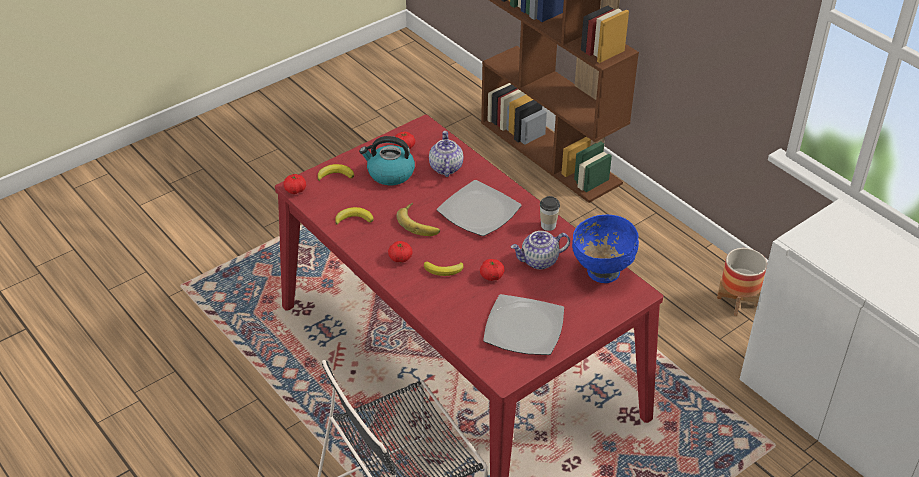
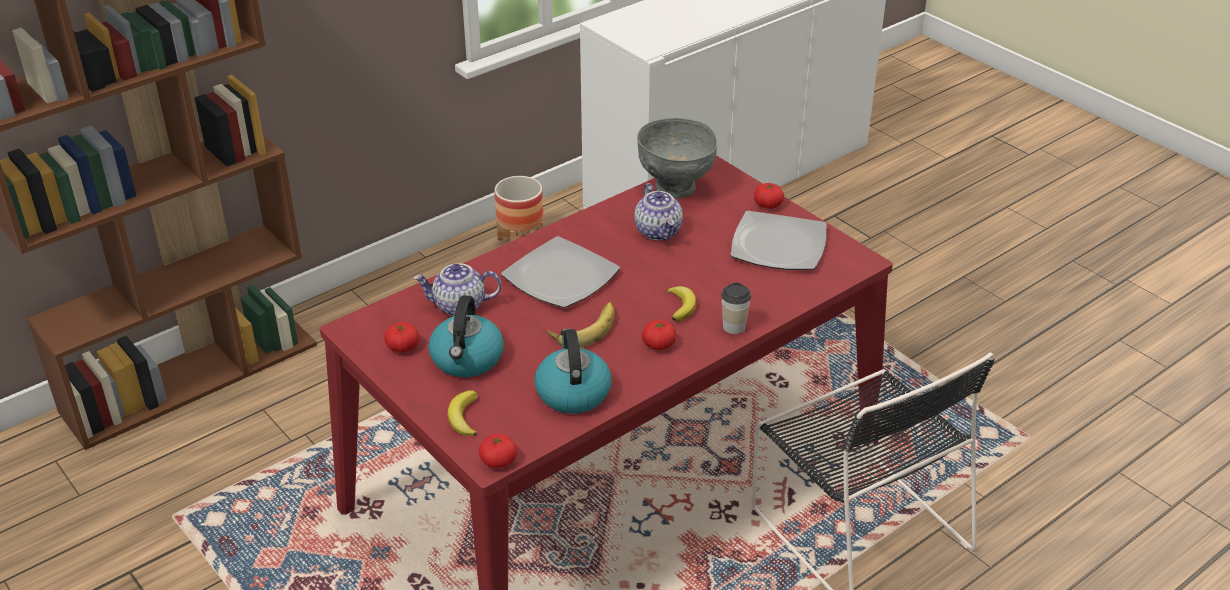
camera: 90 degrees left, 5 degrees down
(354, 218) = (572, 392): banana -> kettle
(491, 276) = (689, 268): tomato -> tomato (768, 205)
(548, 225) = (590, 223): cup -> cup (734, 327)
(602, 271) = (675, 188): blue bowl -> grey bowl

